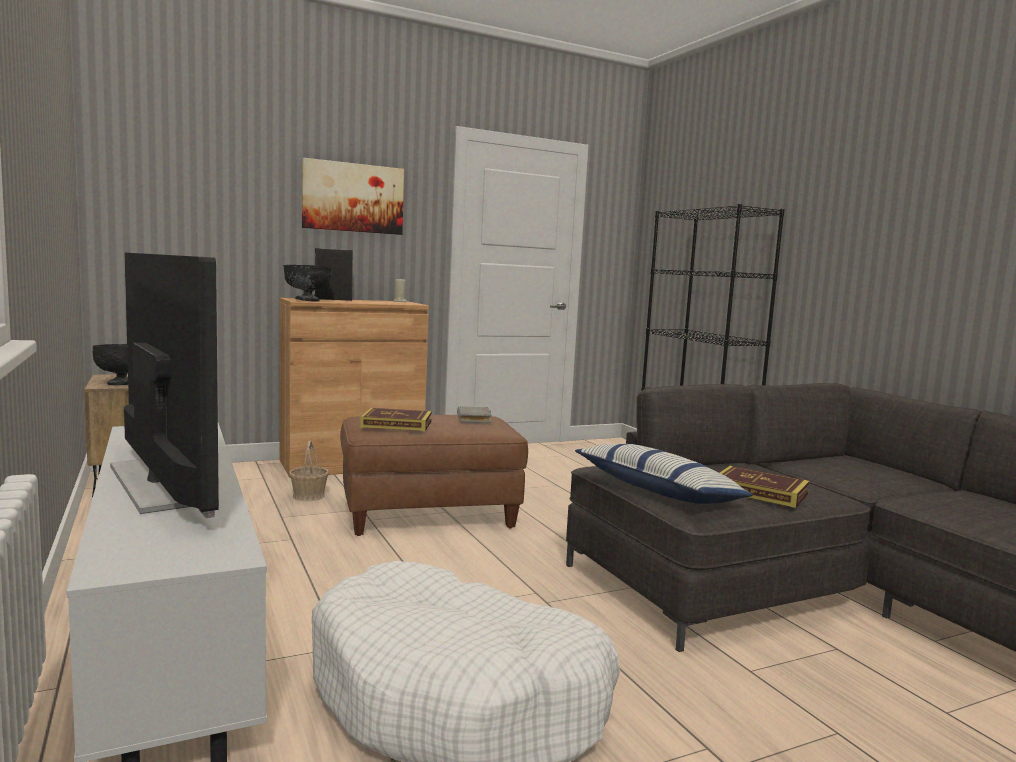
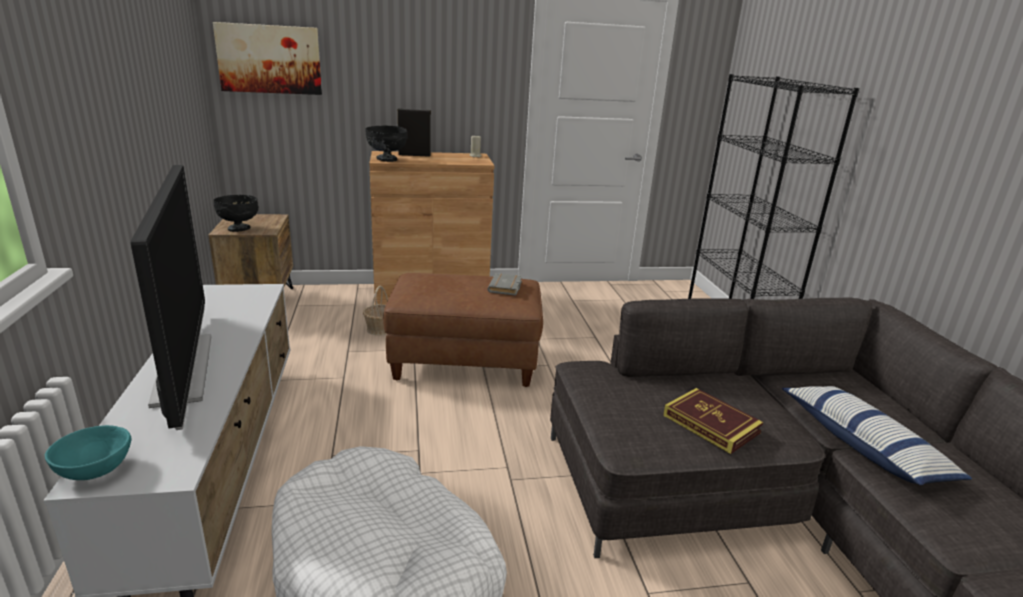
camera: 15 degrees right, 15 degrees up
(116, 562) = (95, 470): none -> turquoise bowl
(353, 197) = (435, 57): picture -> picture (269, 59)
(396, 424) = (432, 291): book -> none
(657, 491) = (609, 410): pillow -> pillow (864, 446)

